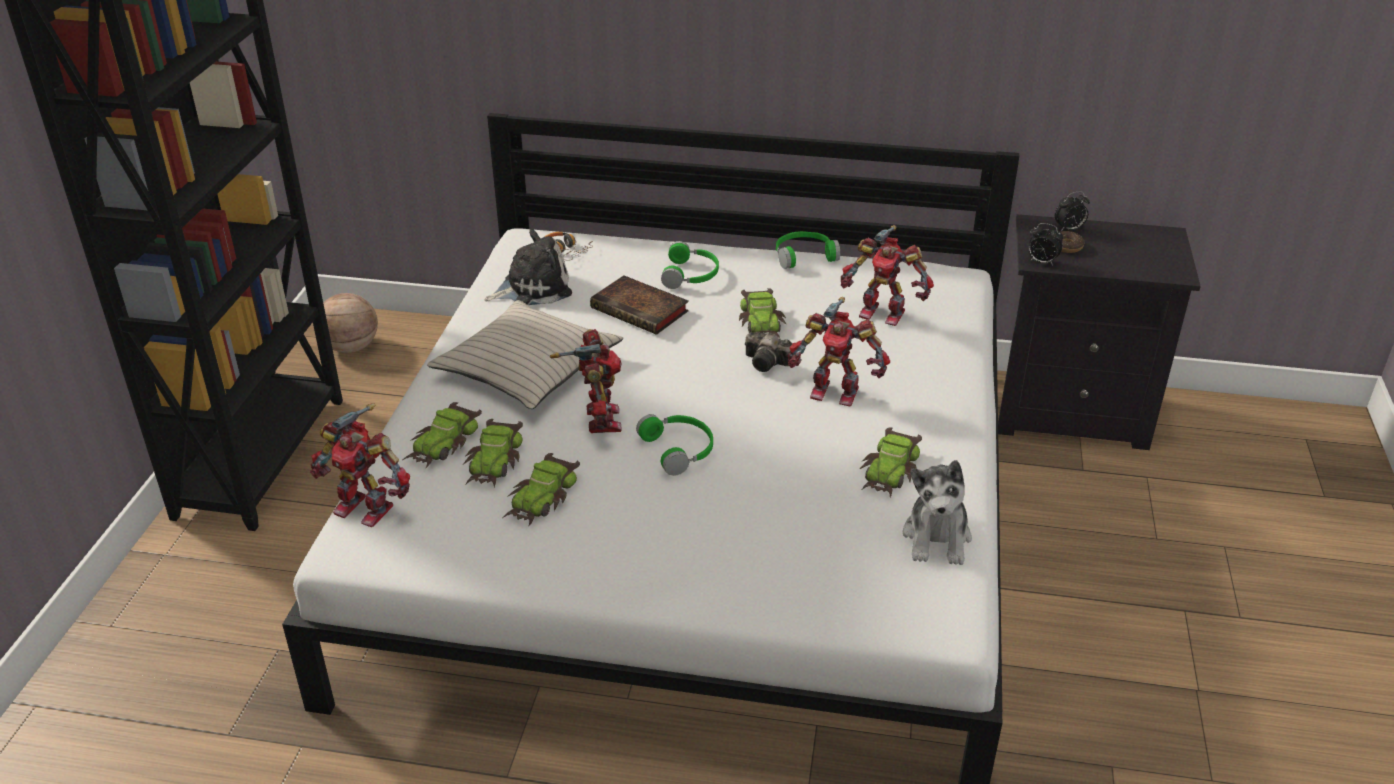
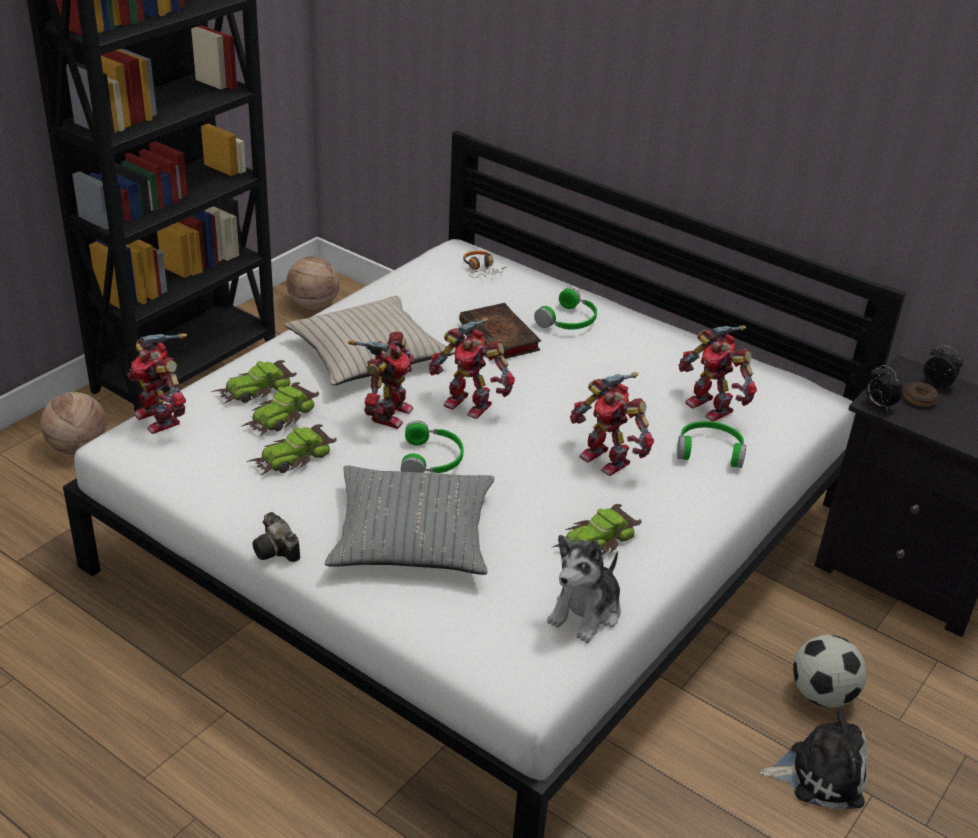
camera: 25 degrees right, 0 degrees up
(203, 585) = (78, 448): none -> basketball
(533, 288) = (428, 291): plush toy -> plush toy (820, 774)
(668, 383) = (469, 403): none -> toy robot
(724, 529) = (412, 535): none -> grey pillow
(762, 321) = (594, 379): toy car -> none
(768, 363) = (568, 415): camera -> camera (277, 551)
(803, 256) = (684, 335): green headphones -> green headphones (710, 450)
(1069, 229) = (938, 384): alarm clock -> alarm clock turned 150 degrees counterclockwise
(1085, 542) = (822, 694): none -> football

